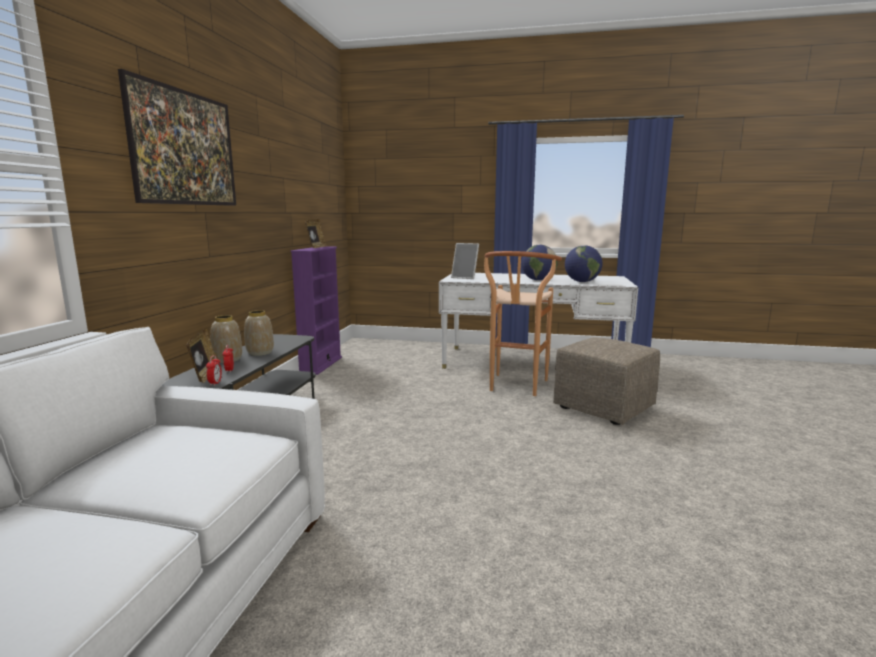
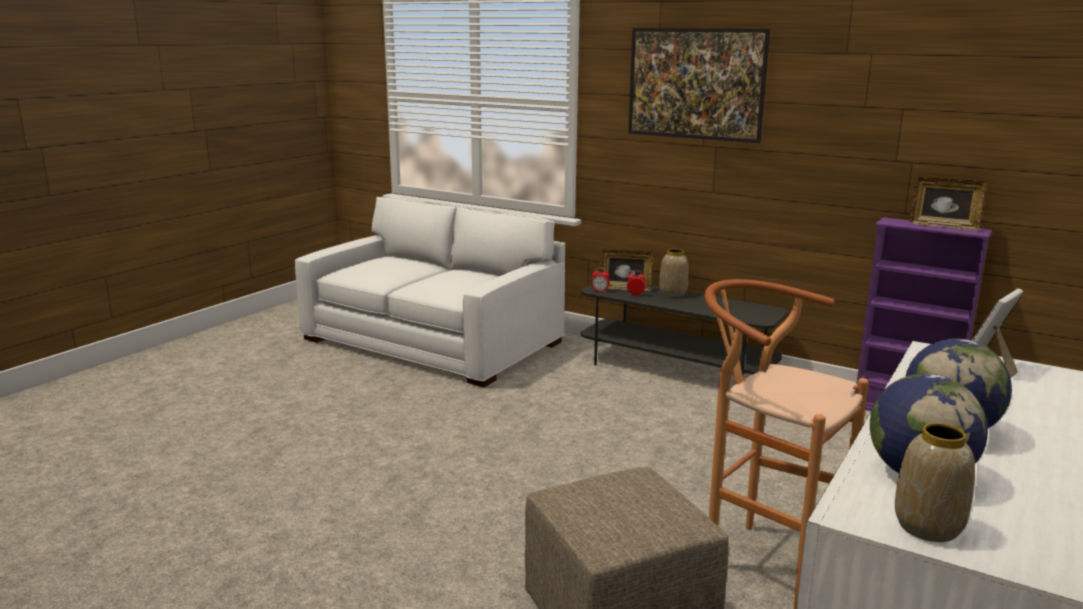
camera: 110 degrees right, 5 degrees up
(259, 353) = (694, 303): vase -> vase (927, 527)

